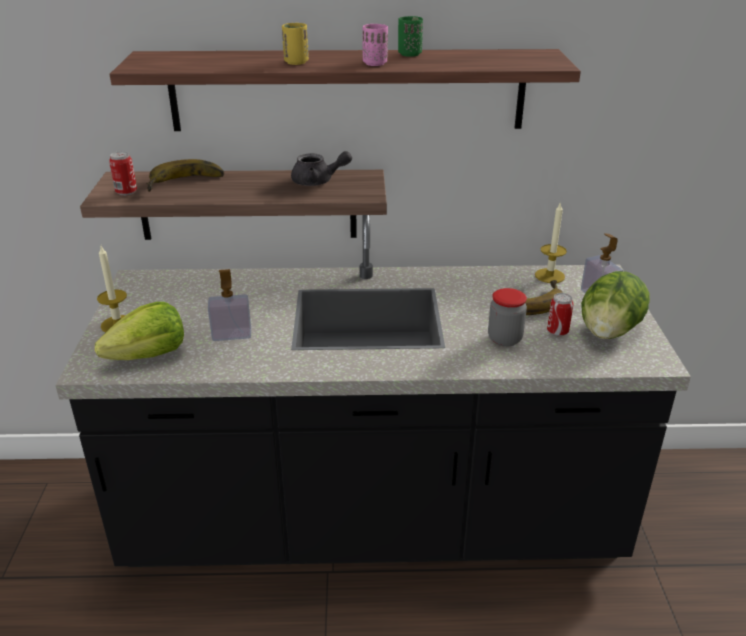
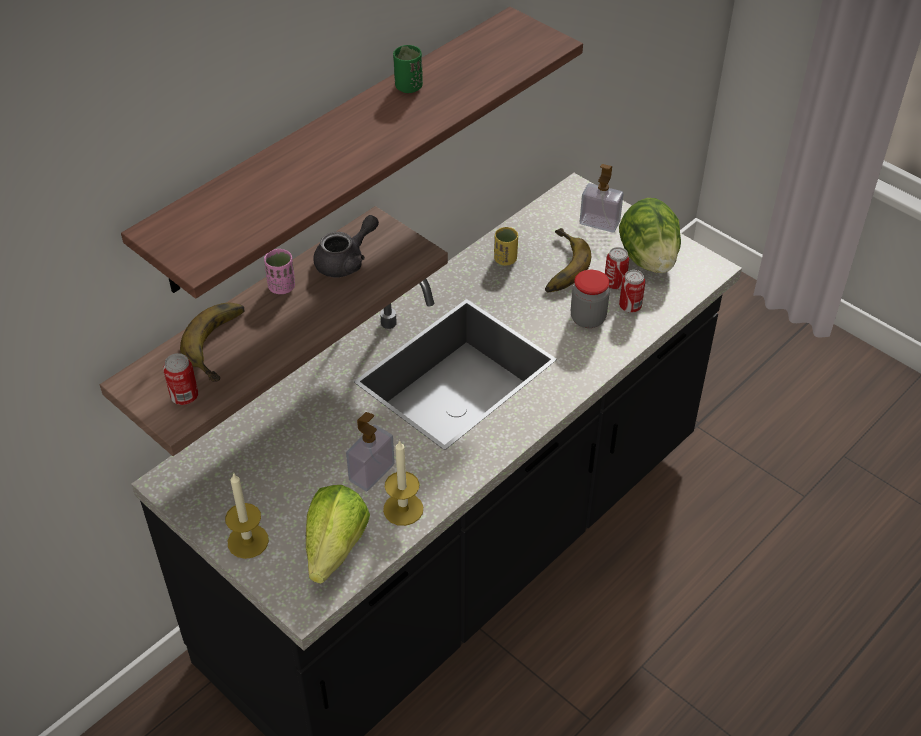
camera: 45 degrees left, 15 degrees up
(296, 62) = (336, 161): yellow cup -> yellow cup (505, 259)
(375, 63) = (409, 123): pink cup -> pink cup (282, 287)
(549, 276) = (538, 222): candle -> candle (403, 509)
(549, 349) = (630, 306): none -> can

